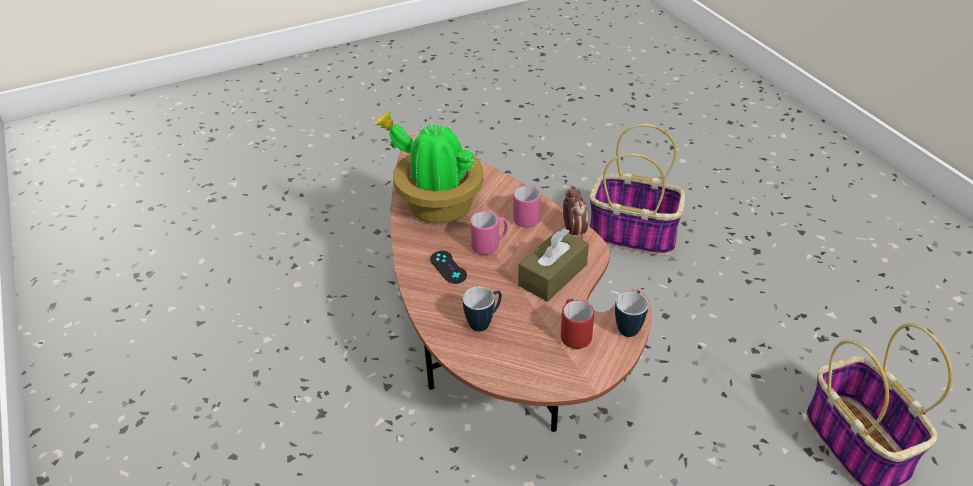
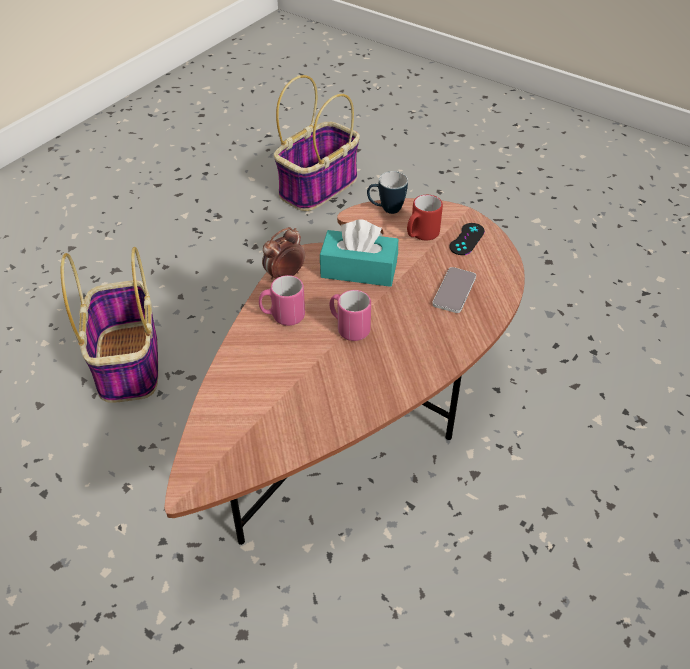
camera: 120 degrees left, 5 degrees up
(437, 206) = (312, 401): potted plant -> none
(448, 267) = (405, 345): black game controller -> black game controller (467, 239)
(484, 322) = (454, 291): mug -> phone
(553, 275) = (359, 270): brown tissue box -> turquoise tissue box

